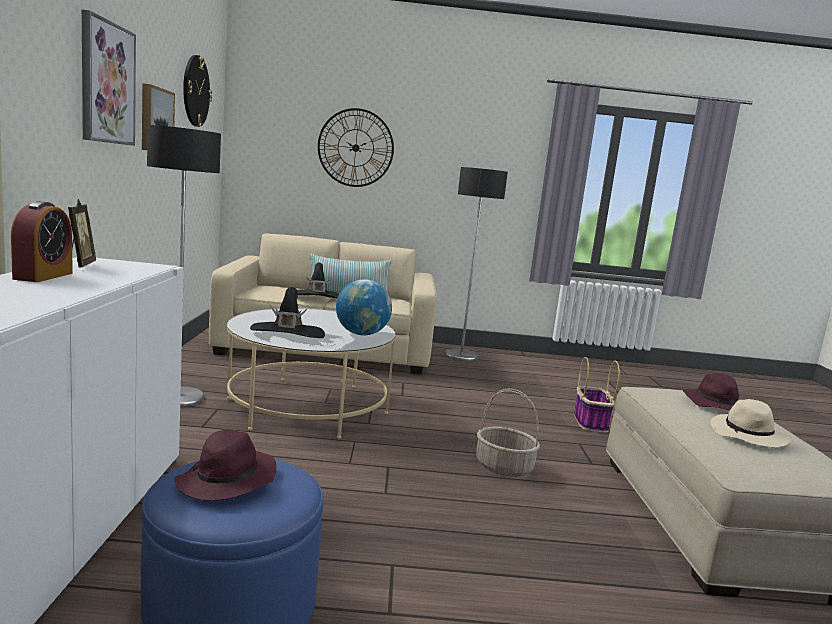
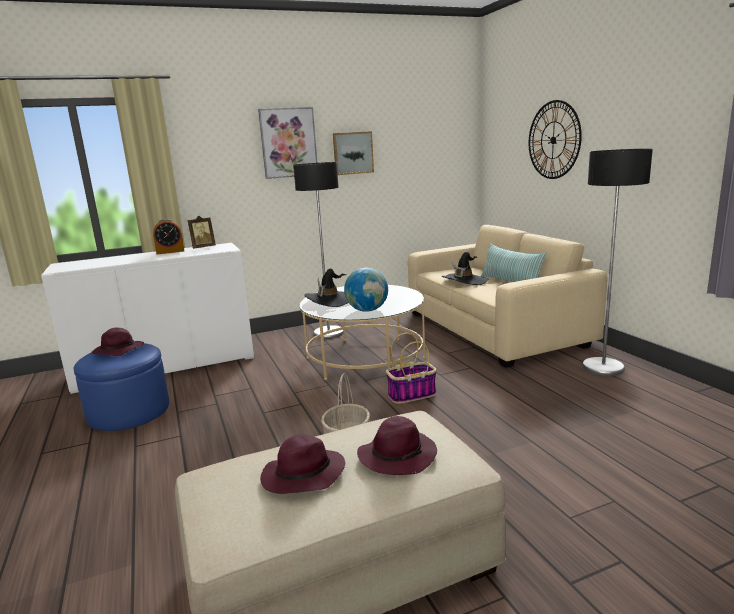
camera: 70 degrees right, 5 degrees up
(195, 91) = (417, 121): wall clock -> none
(590, 422) = (528, 464): basket -> basket (412, 394)
(748, 436) = (302, 476): beige hat -> purple hat

